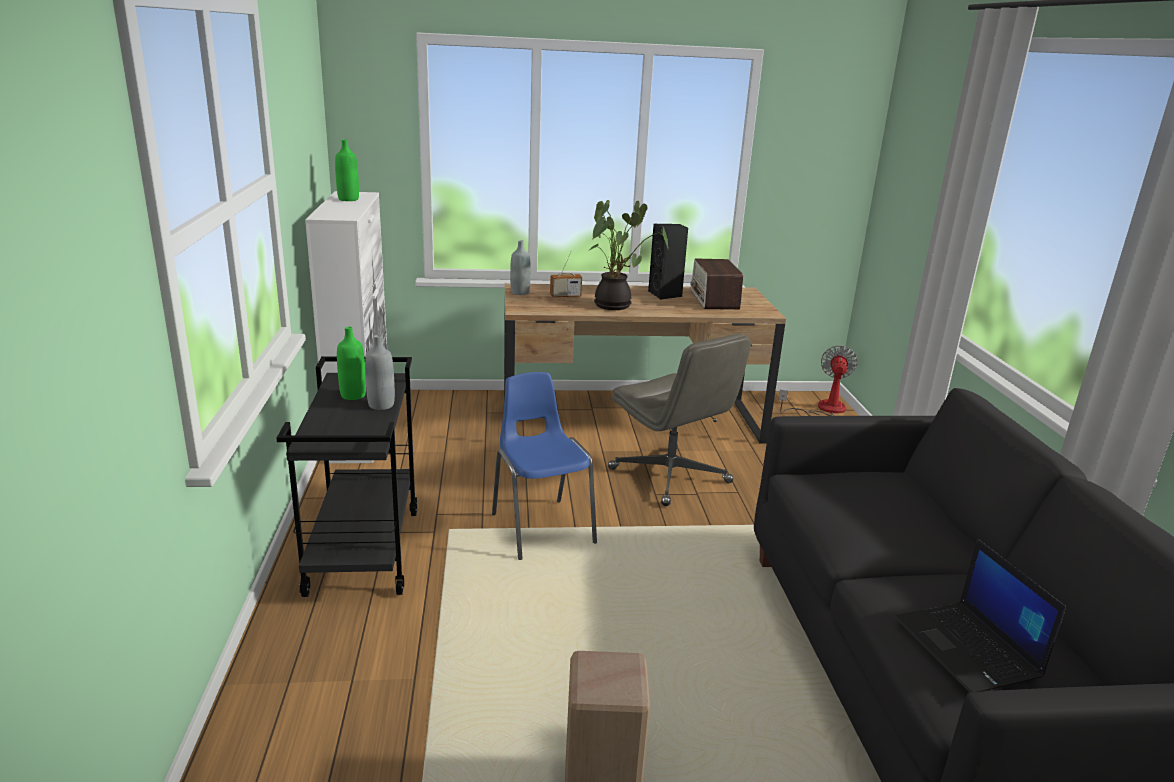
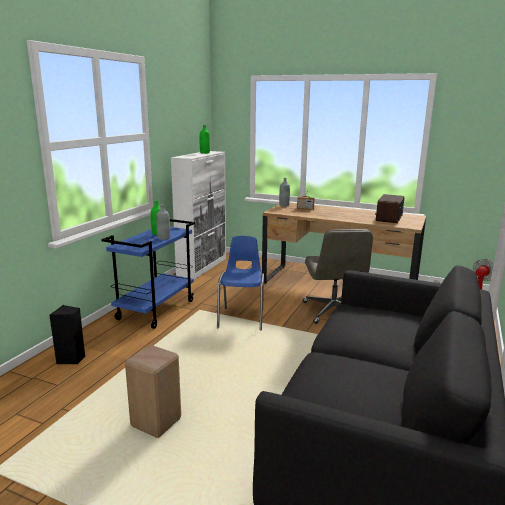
camera: 30 degrees right, 5 degrees down
(363, 551) = (156, 309): black cart -> blue cart
(616, 305) = (326, 215): potted plant -> none
(665, 295) = (363, 213): black speaker -> black speaker (71, 359)
(968, 648) = (329, 391): laptop -> none

